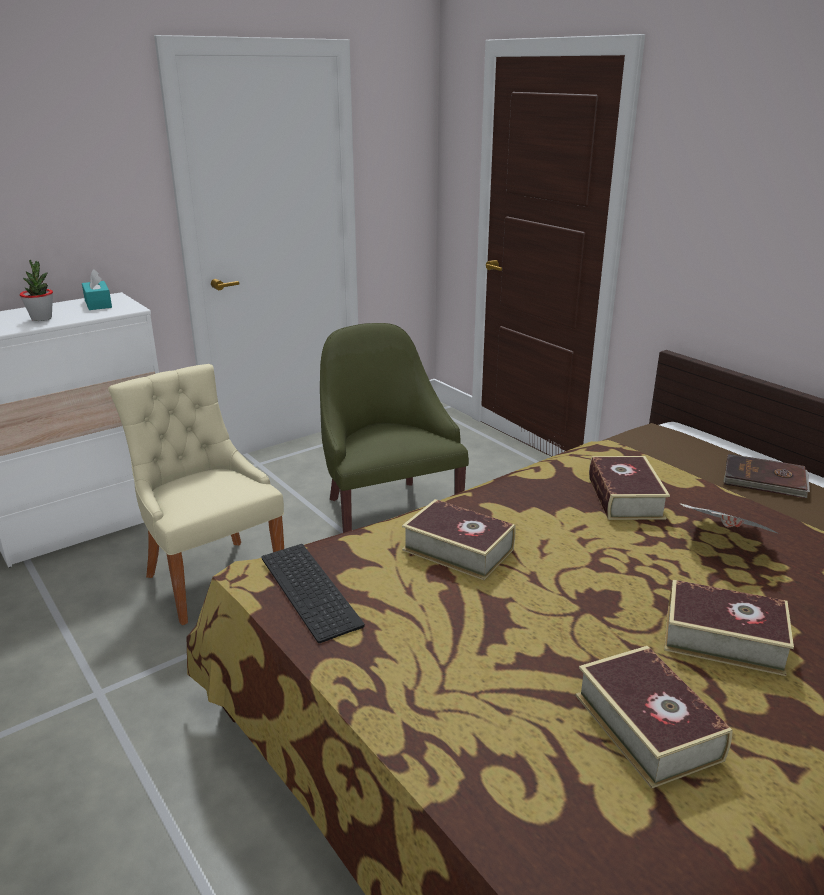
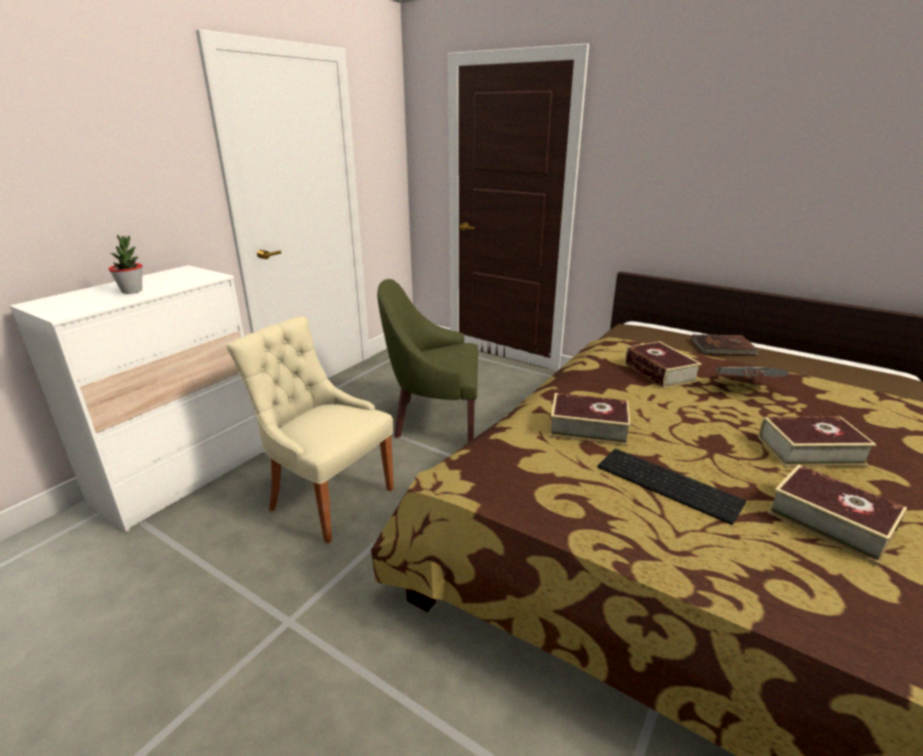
camera: 20 degrees left, 0 degrees up
(98, 304) = (176, 275): turquoise tissue box -> none
(313, 590) = (511, 481): keyboard -> keyboard (670, 483)
(387, 510) = (435, 419): green armchair -> green armchair turned 45 degrees counterclockwise

